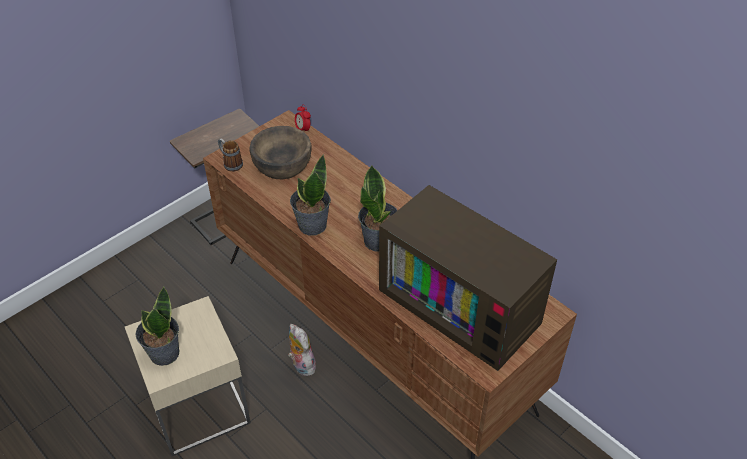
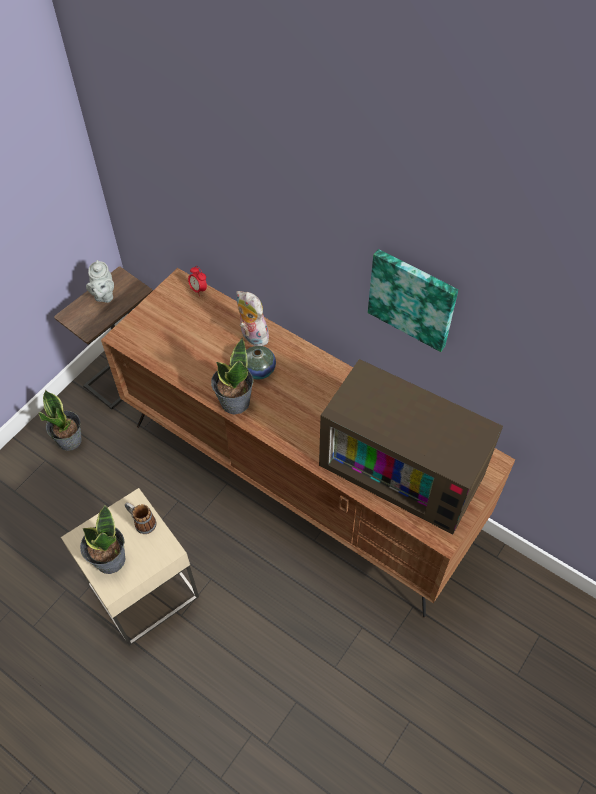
camera: 10 degrees left, 10 degrees up
(219, 129) = (104, 295): none -> grey teapot
(230, 163) = (132, 342): mug -> mug (142, 522)
(282, 164) = (187, 335): brown bowl -> none
(301, 365) = (235, 526): plush toy -> plush toy (252, 336)
(341, 202) = (258, 370): none -> vase
(378, 241) = (306, 409): potted plant -> potted plant (70, 440)
(486, 130) = (413, 298): none -> picture

